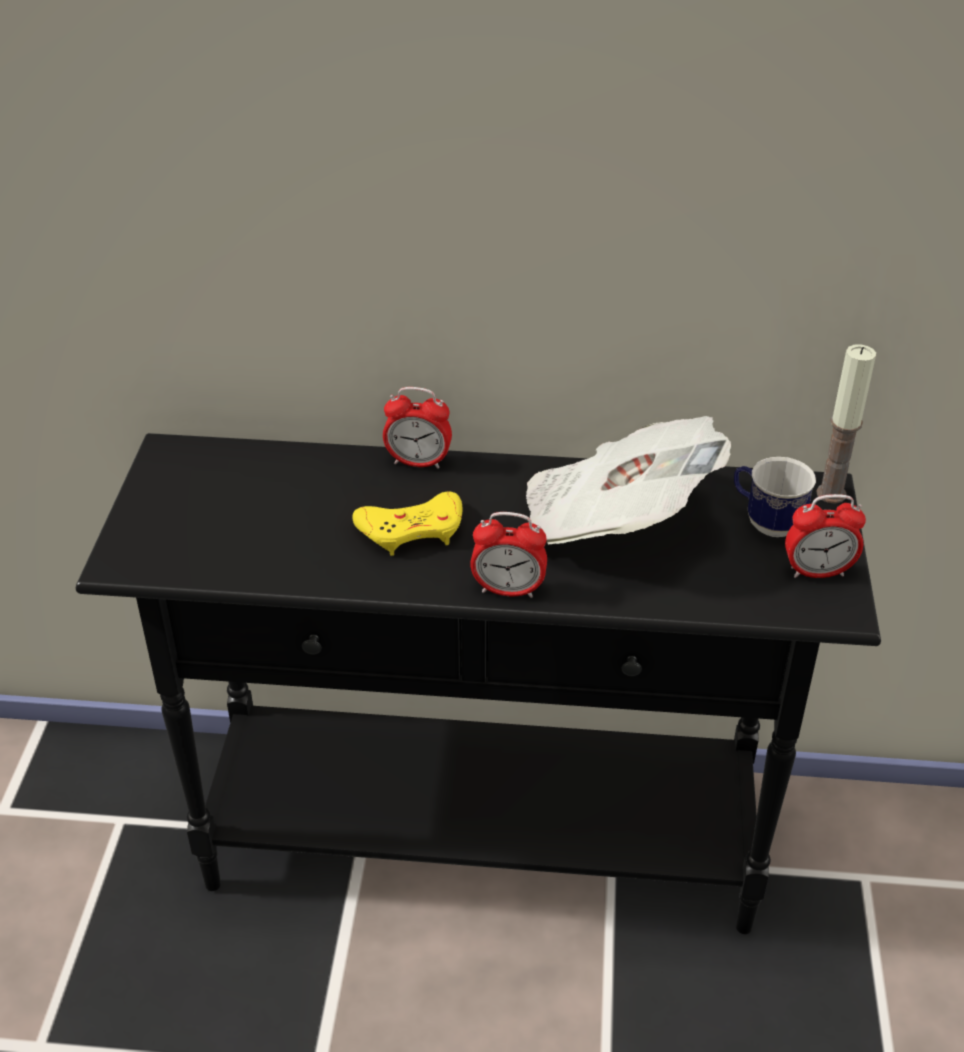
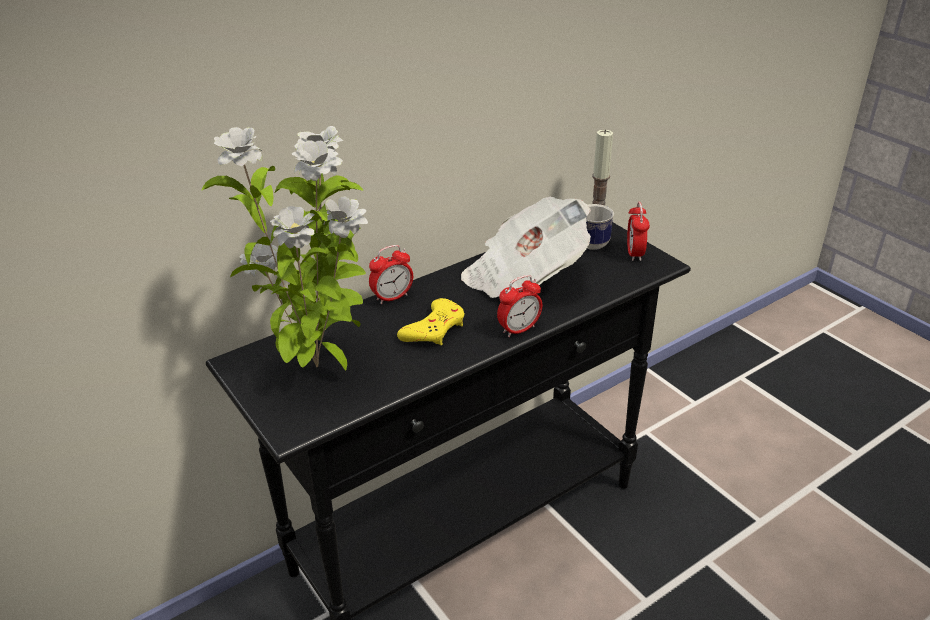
camera: 40 degrees left, 5 degrees down
(235, 507) = (320, 368): none -> potted plant
(817, 572) = (634, 253): alarm clock -> alarm clock turned 135 degrees clockwise

